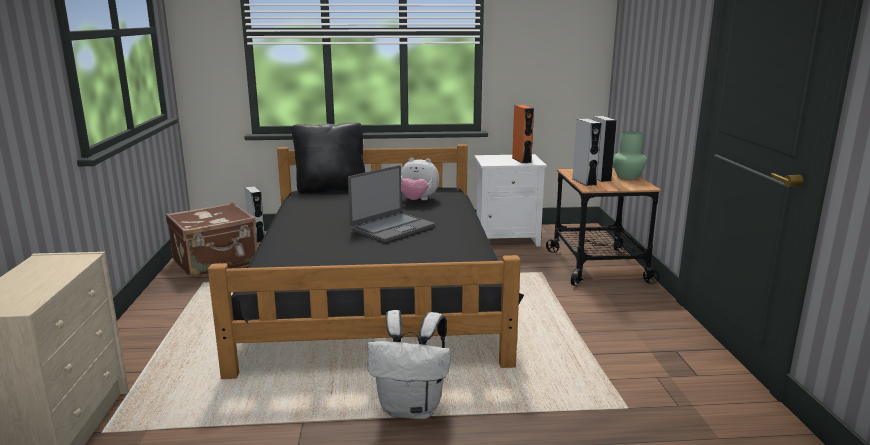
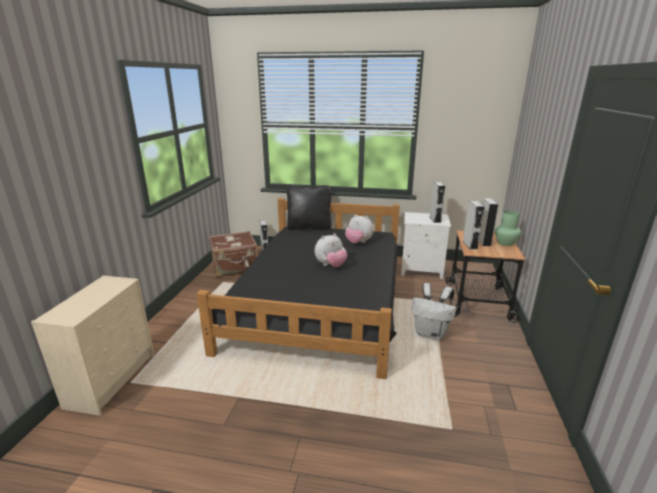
camera: 15 degrees right, 5 degrees up
(392, 228) = (331, 265): laptop -> plush toy
(412, 408) = (307, 400): white backpack -> white backpack (431, 333)
(521, 160) = (435, 219): orange speaker -> grey speaker

